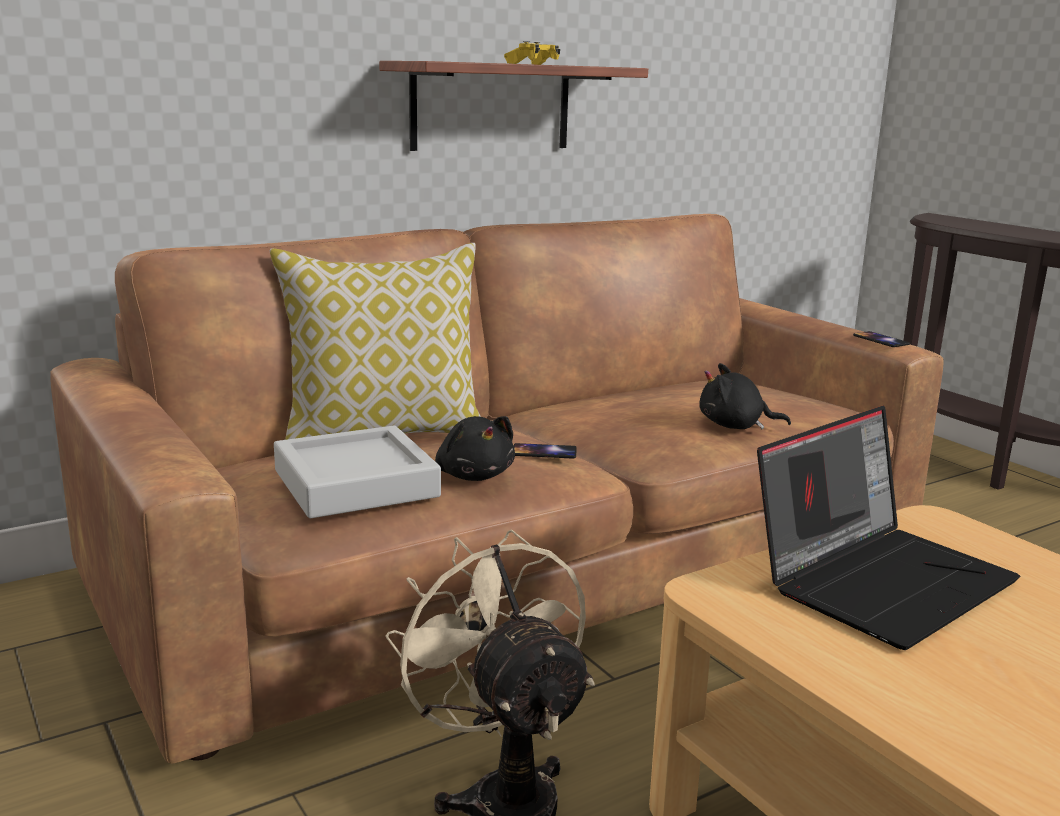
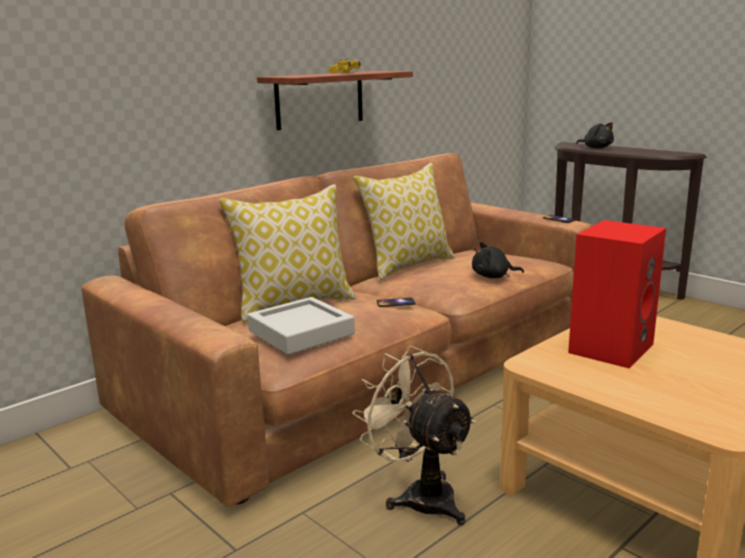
camera: 10 degrees left, 0 degrees up
(474, 475) = (365, 320): black plush toy -> black plush toy (596, 148)
(608, 392) = (407, 265): none -> pillow
(881, 579) = (610, 347): laptop -> red speaker

